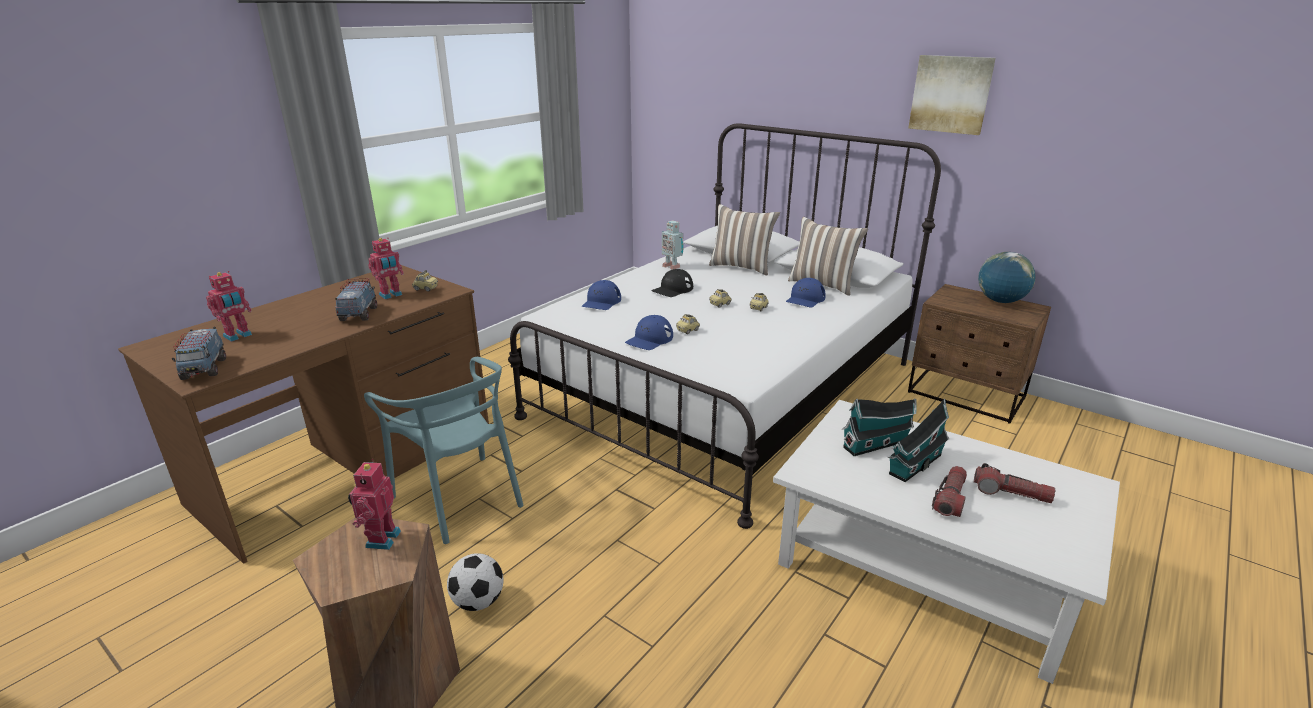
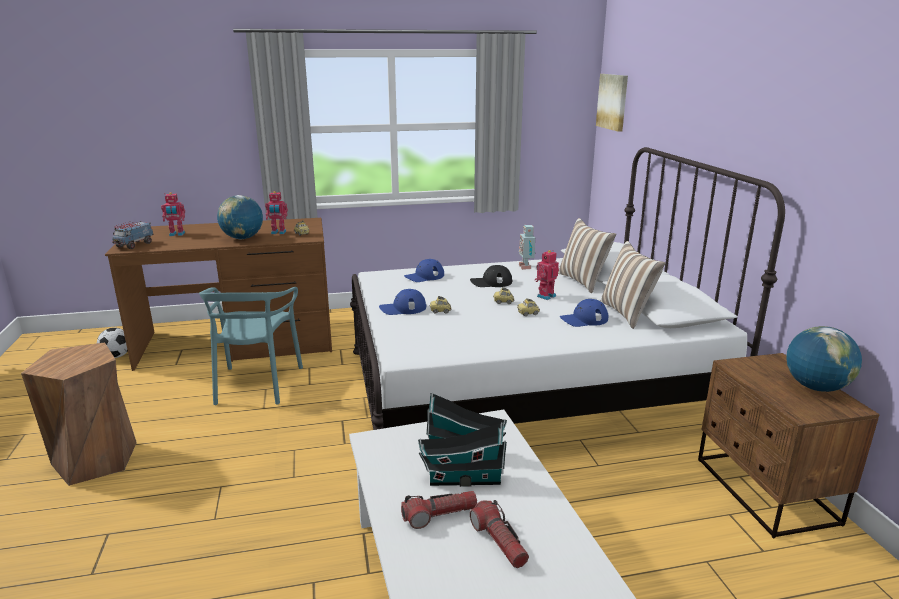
camera: 40 degrees right, 5 degrees down
(359, 314) = (243, 238): toy truck -> globe
(380, 539) = (88, 356): toy robot -> toy robot (545, 296)
(478, 601) = (181, 442): football -> football (117, 356)
(951, 94) = (809, 129): picture -> picture (613, 102)

